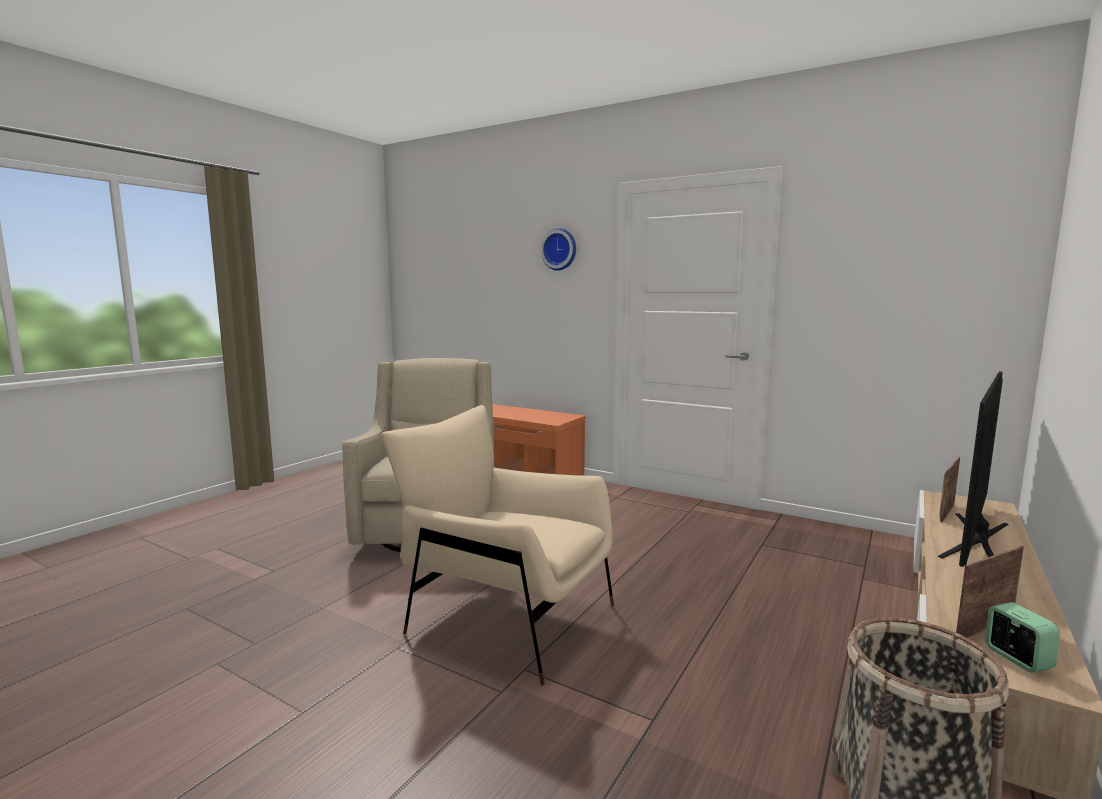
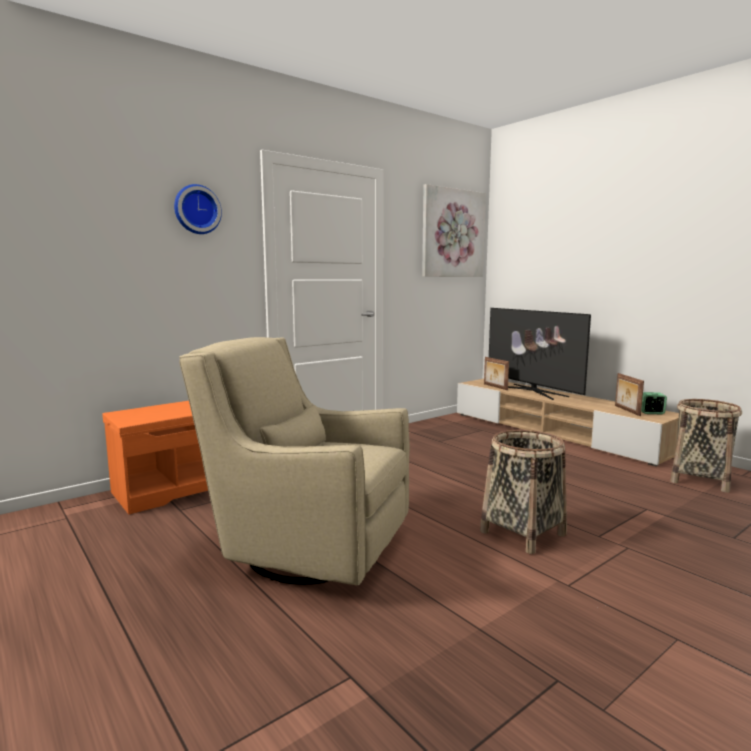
camera: 70 degrees left, 0 degrees up
(506, 617) = (522, 533): beige armchair -> basket
(938, 238) = (453, 233): none -> picture

